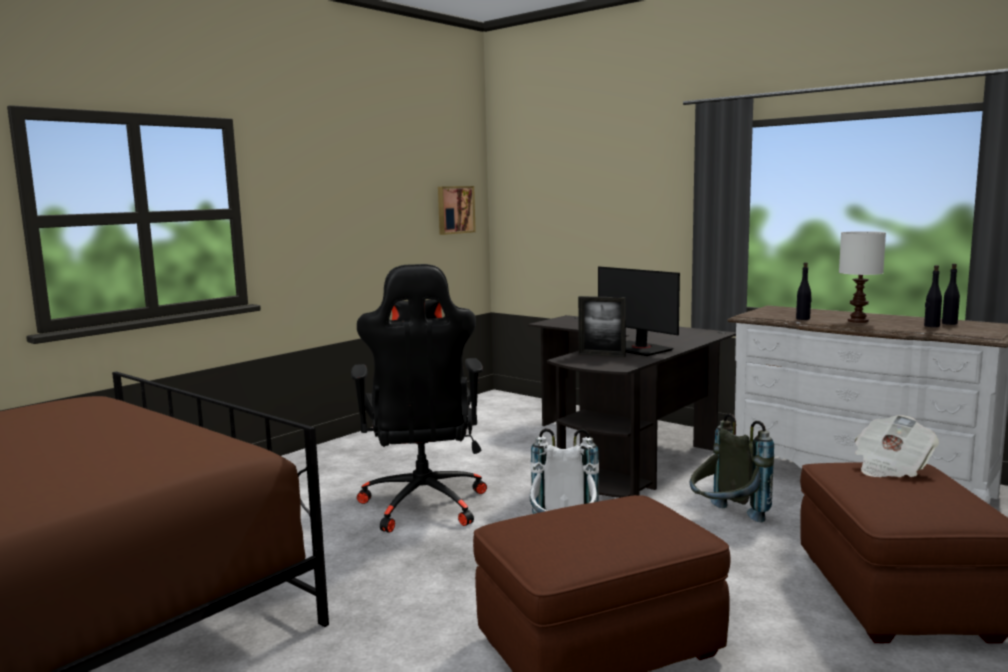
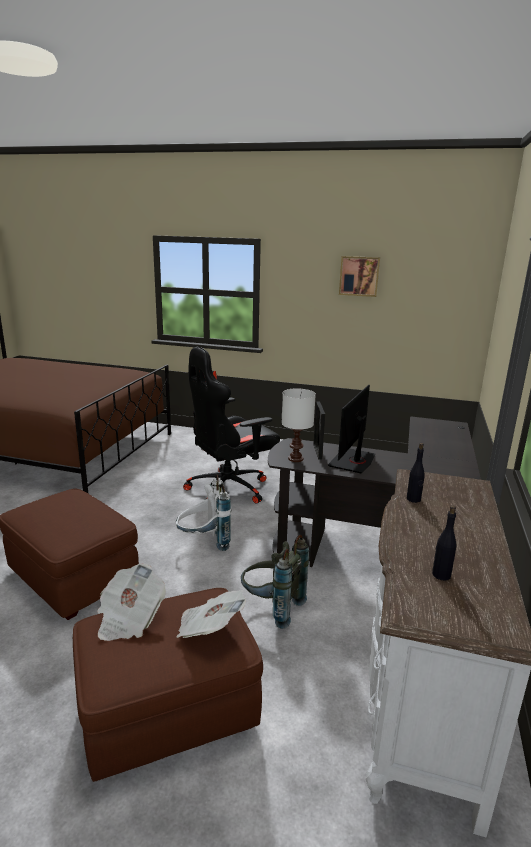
camera: 65 degrees right, 10 degrees up
(455, 210) = (448, 311): picture -> picture (359, 276)
(858, 321) = (430, 529): white table lamp -> white table lamp (295, 459)
(878, 498) = (129, 618): none -> newspaper
(949, 323) = (477, 590): black bottle -> none

